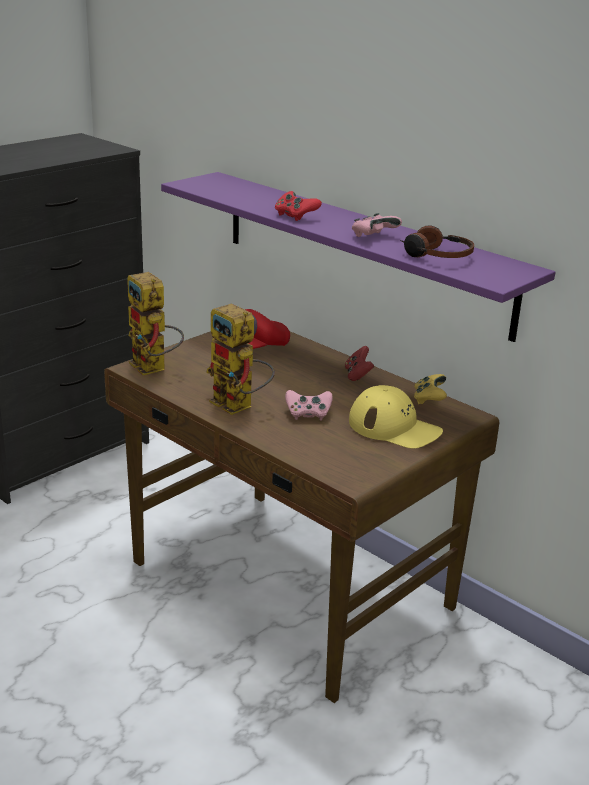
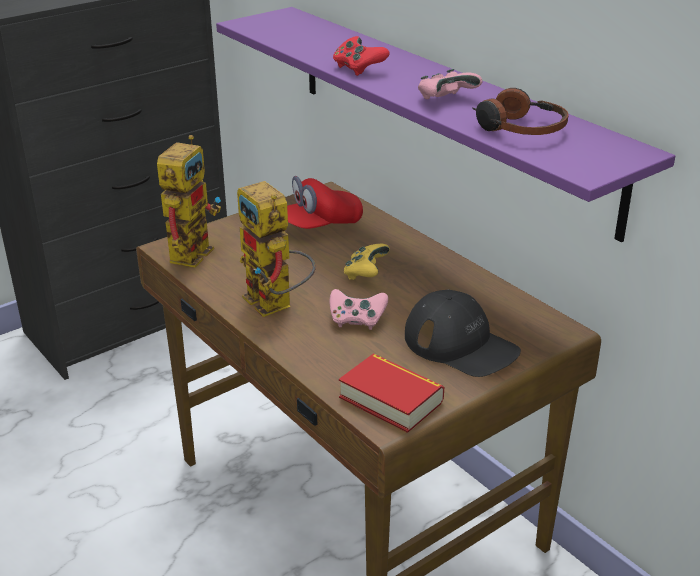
camera: 10 degrees right, 5 degrees up
(154, 369) = (192, 249): toy robot -> toy robot turned 135 degrees counterclockwise
(352, 466) = (391, 400): none -> book
(357, 375) = (434, 267): red game controller -> none
(395, 428) = (461, 345): yellow cap -> black cap
(429, 399) = (515, 304): yellow game controller -> yellow game controller (365, 273)

